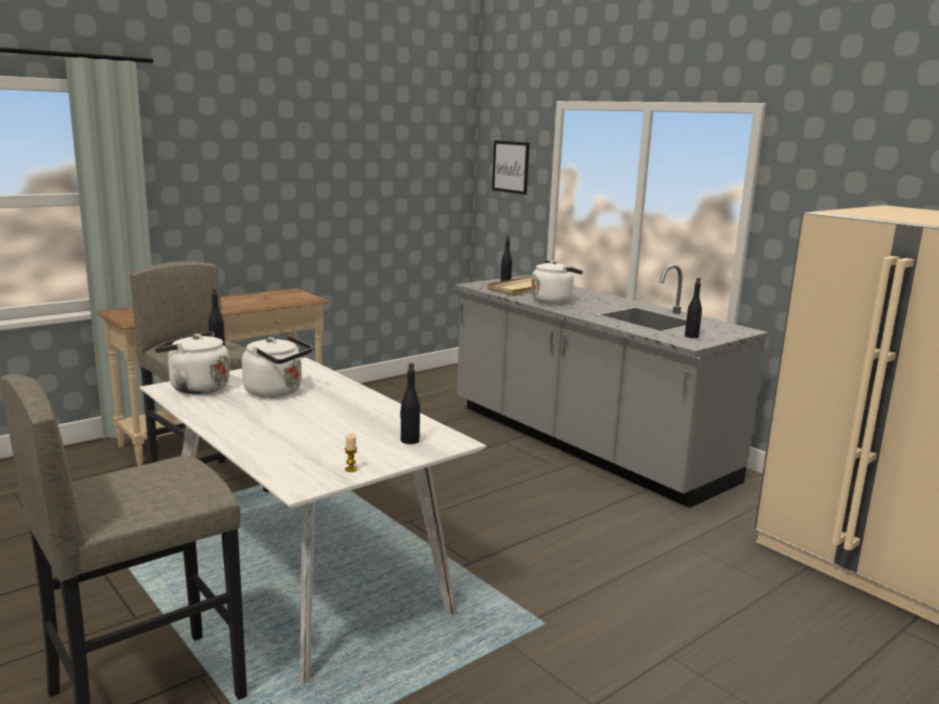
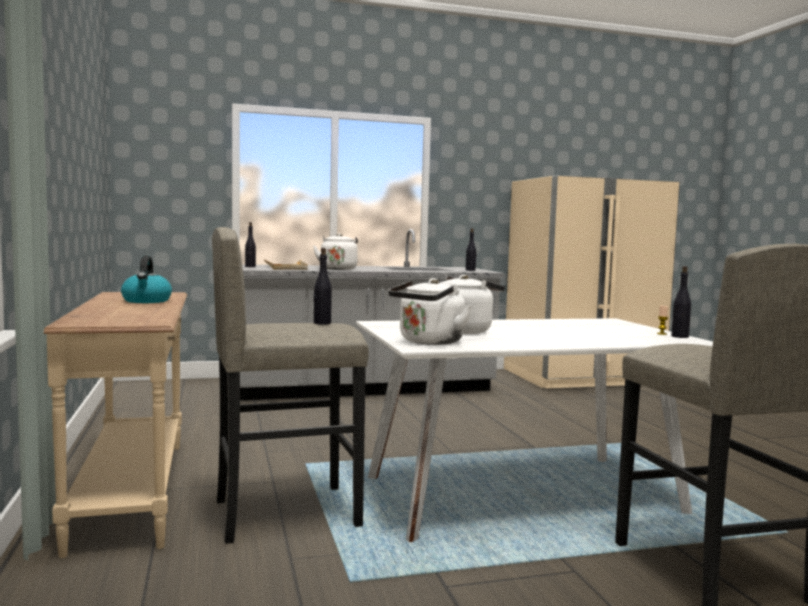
camera: 65 degrees left, 10 degrees down
(248, 303) = (147, 301): none -> kettle
(409, 440) = (605, 324): black bottle -> black bottle (679, 336)
(510, 167) = (170, 164): picture -> none

